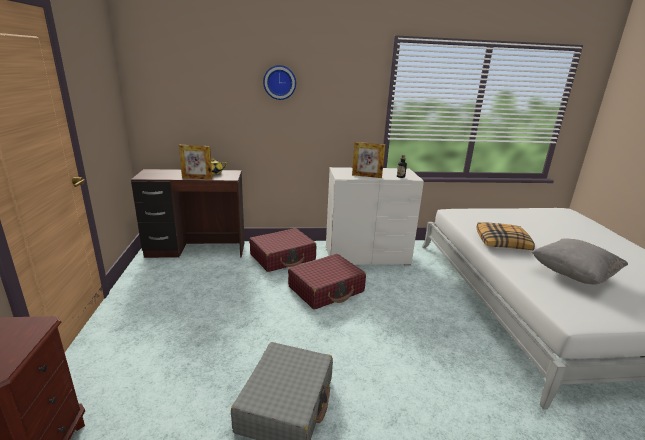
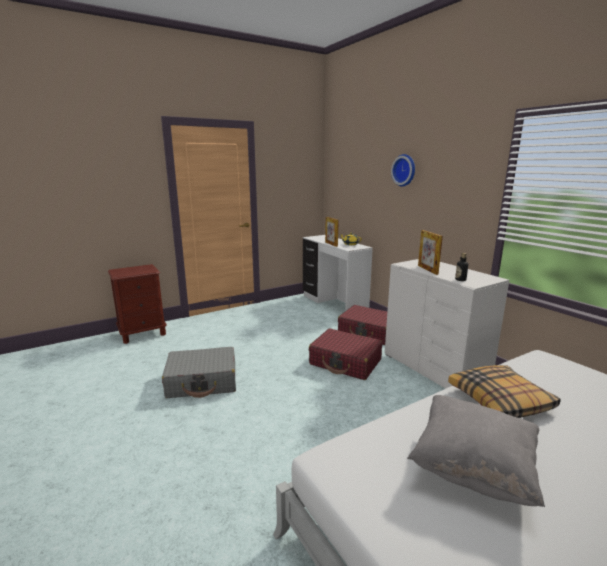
camera: 65 degrees right, 5 degrees down
(196, 250) = (333, 304): brown desk -> white desk

